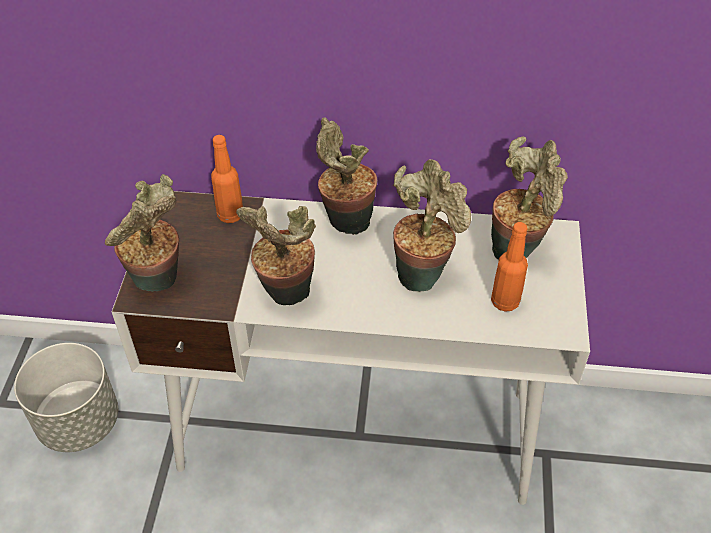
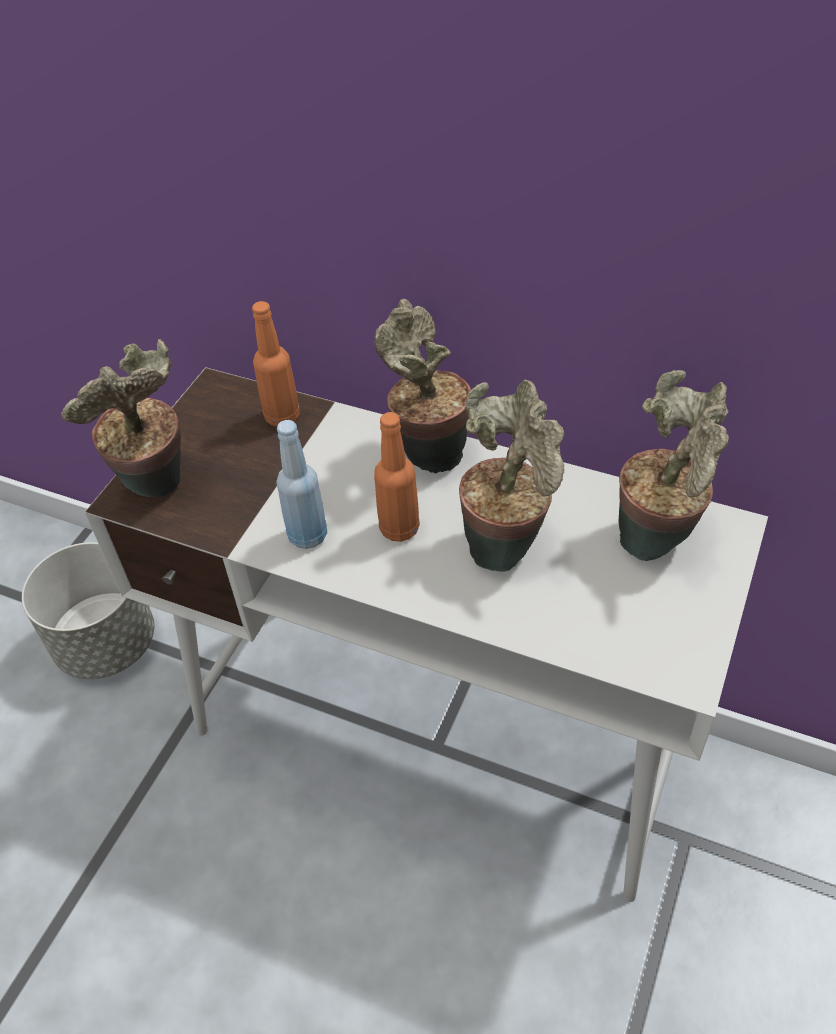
camera: 20 degrees right, 0 degrees up
(284, 294) = (307, 535): potted plant -> blue bottle
(504, 302) = (610, 612): orange bottle -> orange bottle (399, 528)

